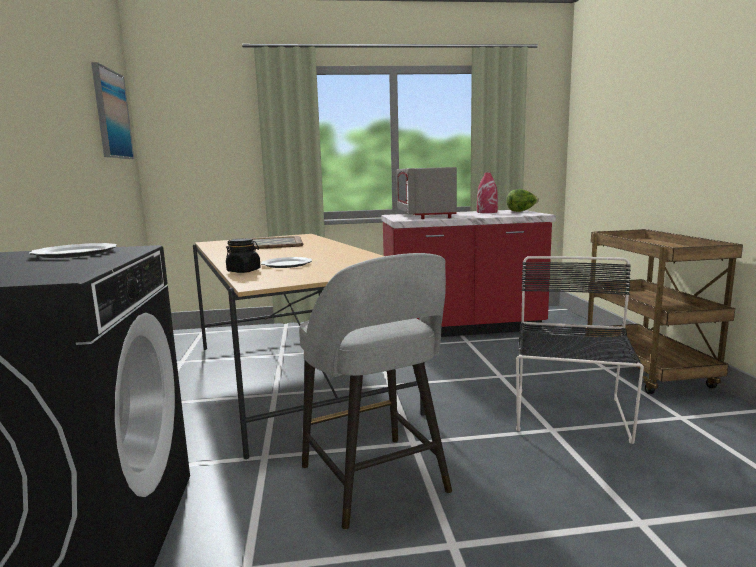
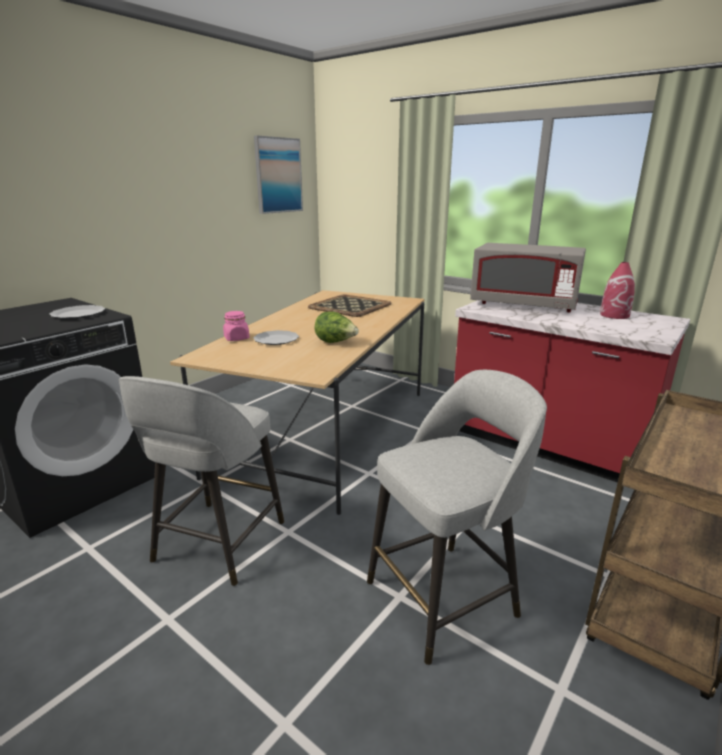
camera: 45 degrees right, 10 degrees up
(244, 271) = (237, 338): black jar -> pink jar
(425, 215) = (524, 305): grey microwave -> grey microwave turned 105 degrees counterclockwise
(521, 211) = (664, 325): lettuce -> lettuce (336, 342)
(570, 415) = (445, 597): black chair -> grey stool

